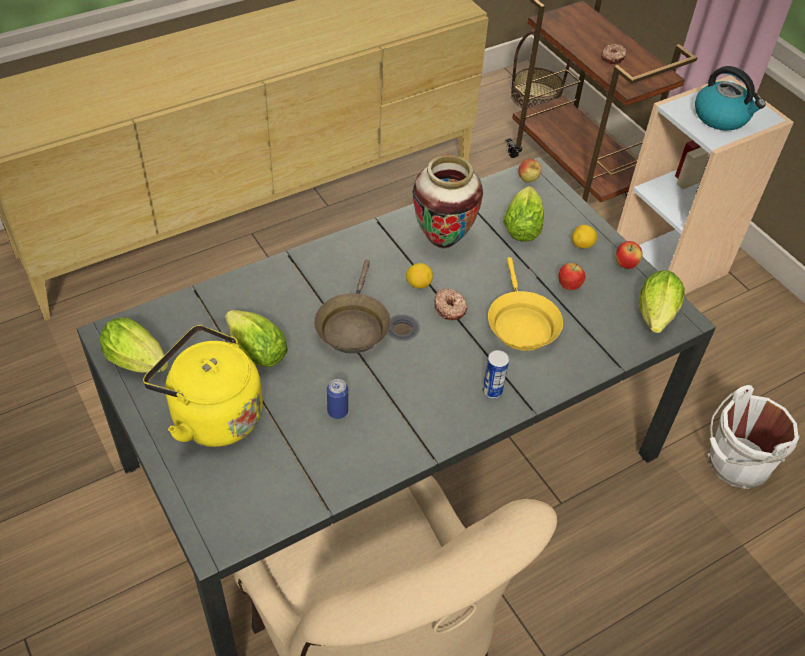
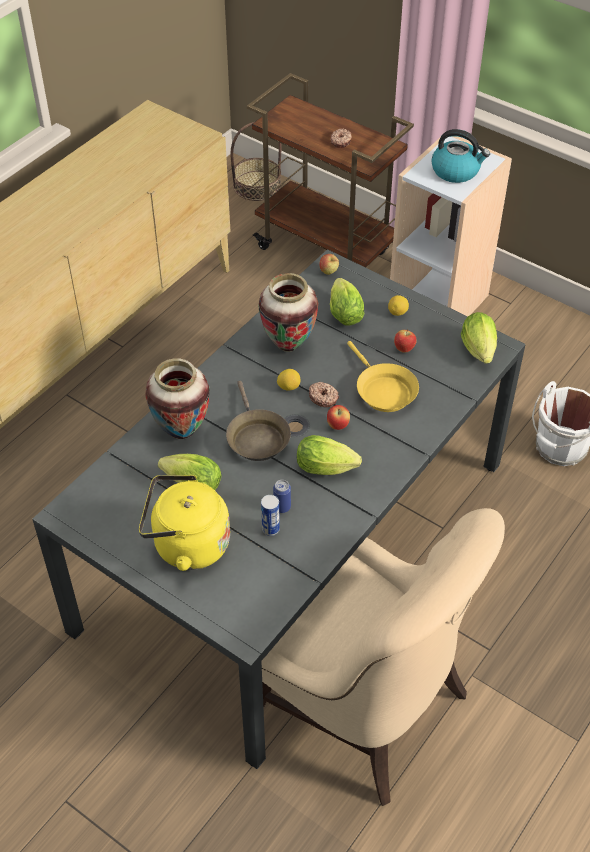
camera: 20 degrees left, 0 degrees up
(140, 363) = (104, 527): lettuce -> lettuce (329, 468)
(278, 292) = (181, 432): none -> vase
(492, 391) = (388, 450): can -> can (270, 529)
(625, 264) = (438, 317): apple -> apple (338, 425)

